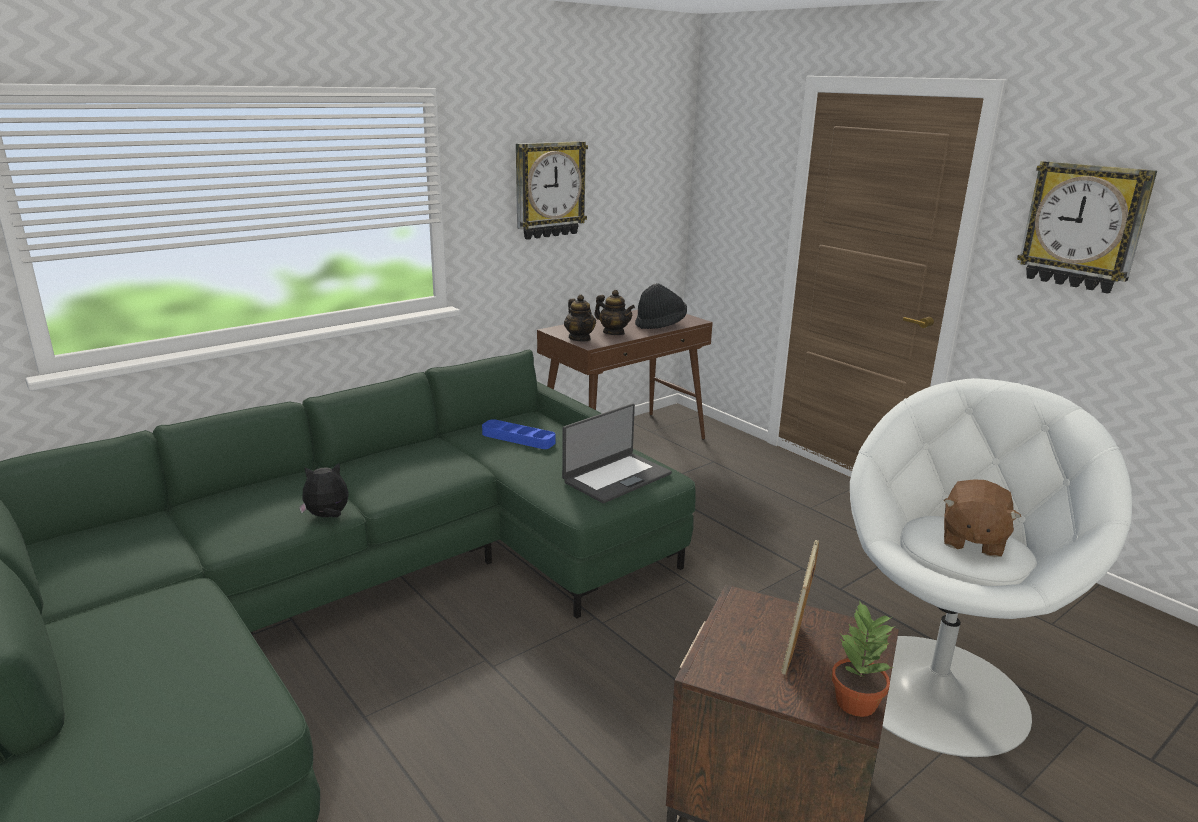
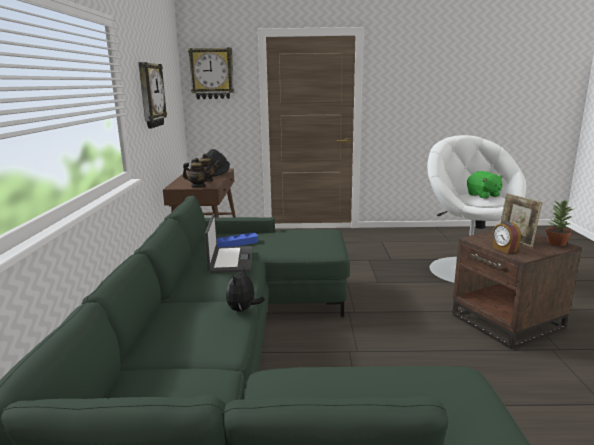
camera: 50 degrees left, 5 degrees down
(616, 477) = (314, 238): laptop -> laptop (230, 260)
(721, 644) = (504, 249): none -> alarm clock
(972, 540) = (483, 195): brown plush toy -> green plush toy
(1083, 226) = (405, 85): wall clock -> wall clock (212, 73)

